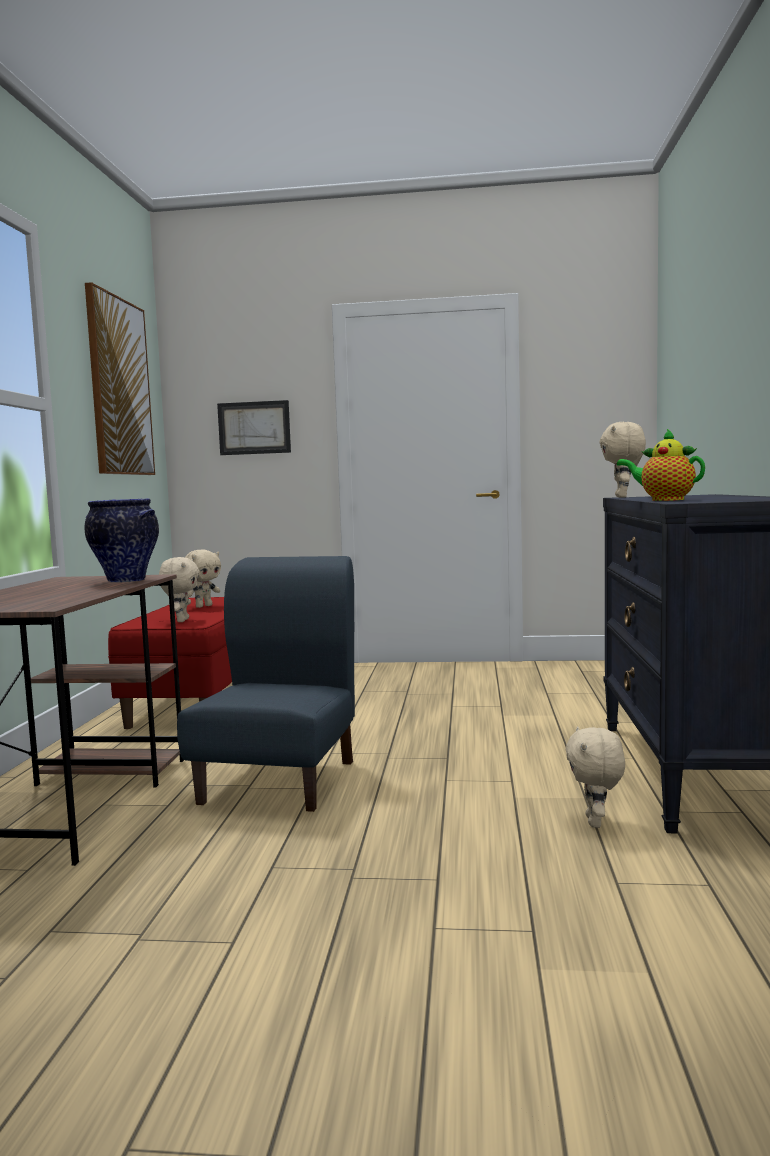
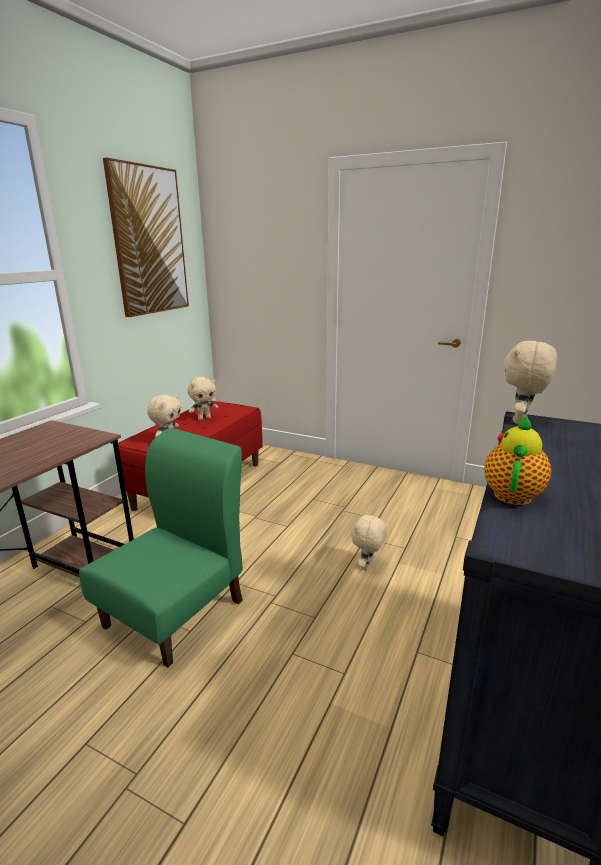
camera: 20 degrees right, 15 degrees up
(125, 581) = (67, 446): vase -> none
(254, 428) = (266, 268): picture -> none
(281, 781) = (176, 613): blue chair -> green chair
(596, 822) = (376, 779): beige plush toy -> beige plush toy (367, 566)
(663, 500) = (513, 493): teapot -> teapot turned 60 degrees clockwise

